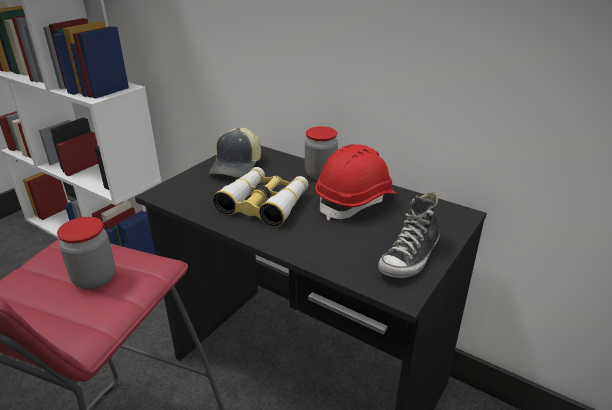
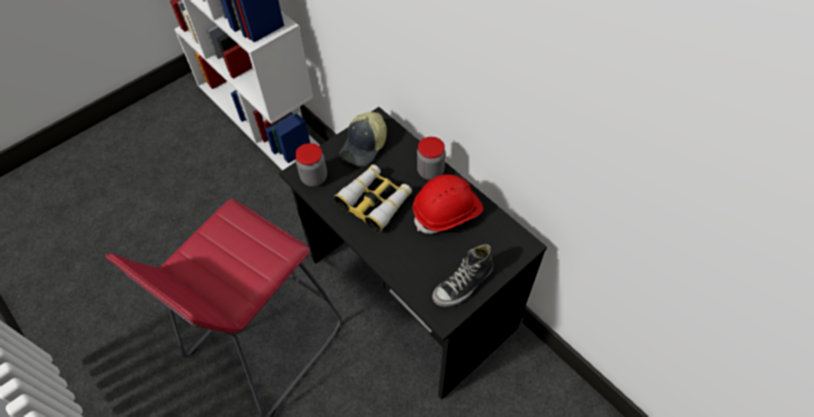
camera: 15 degrees right, 25 degrees up
(95, 278) = (245, 255): jar -> jar (314, 178)

